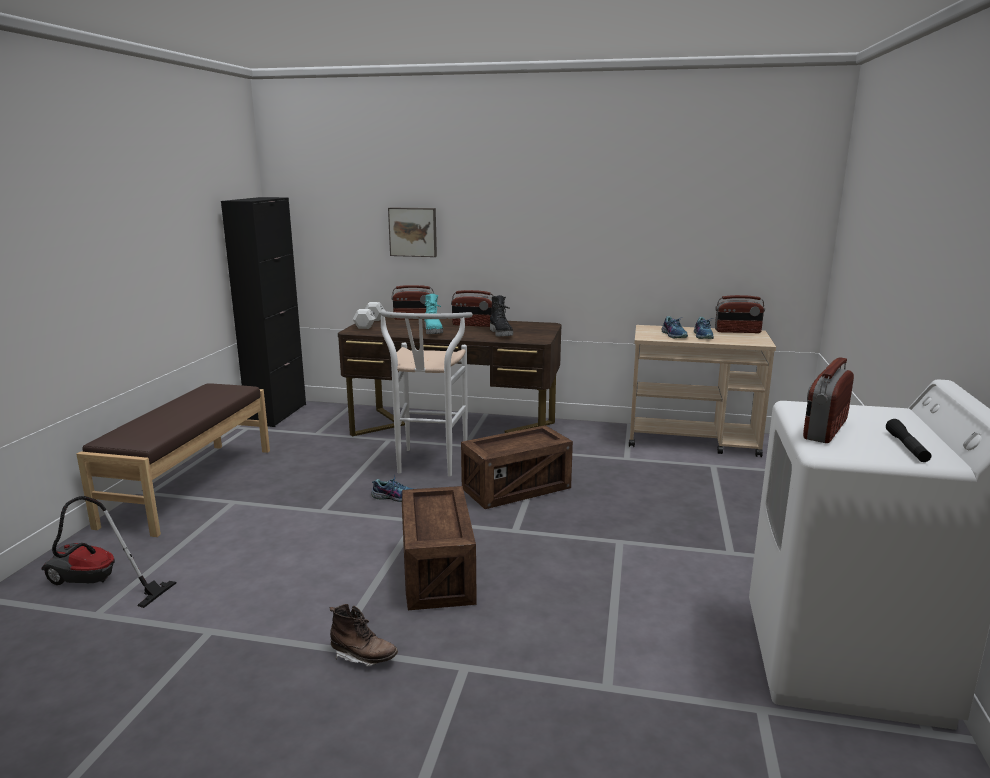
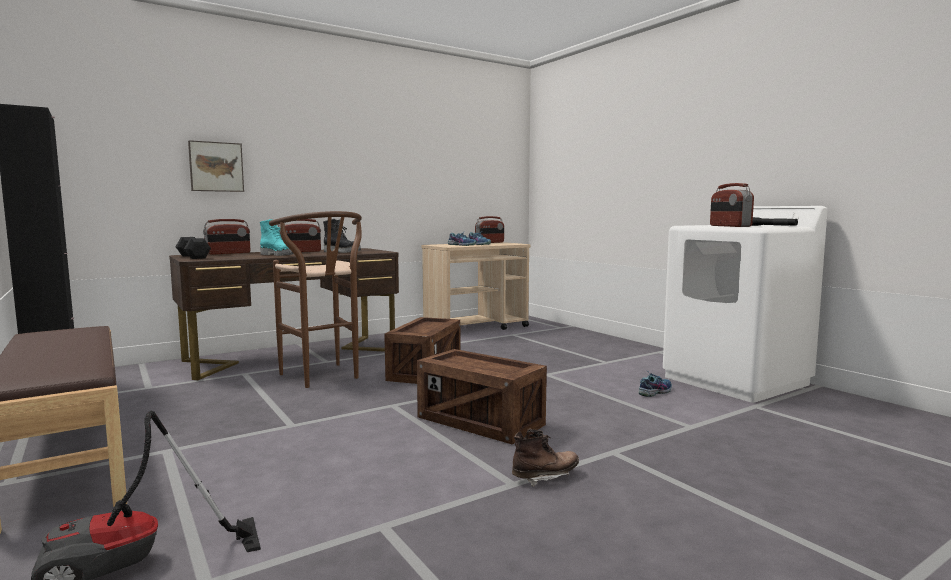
camera: 45 degrees left, 10 degrees down
(369, 323) = (193, 257): white dumbbell -> black dumbbell
(395, 497) = (340, 399): shoe -> shoe (655, 391)
(429, 465) = (324, 377): white stool -> brown stool

